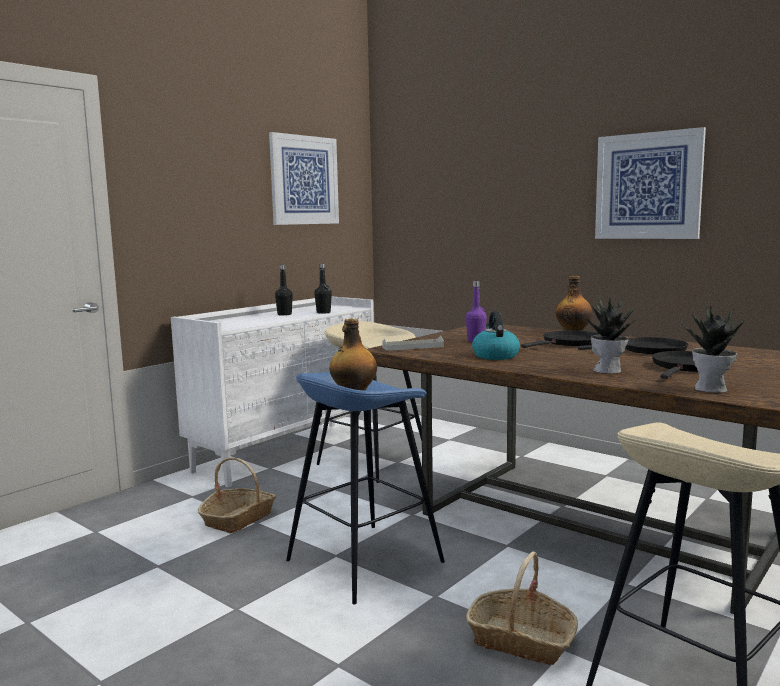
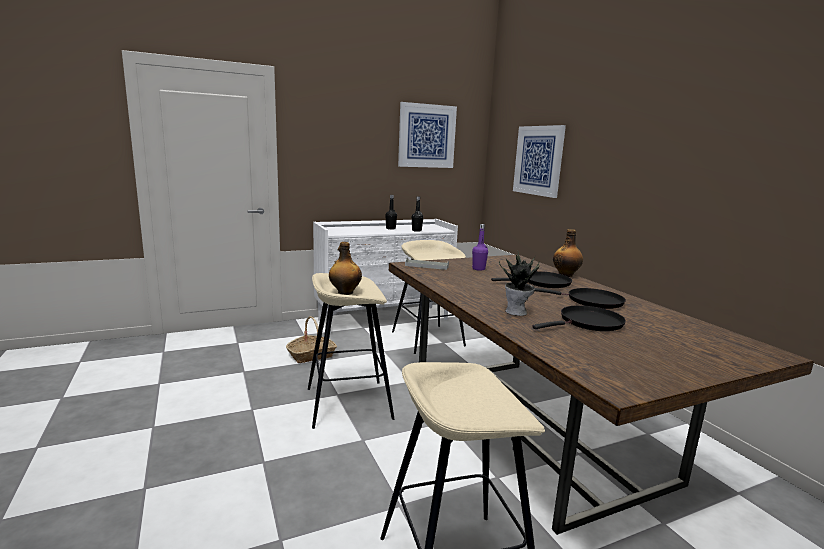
camera: 25 degrees right, 5 degrees up
(363, 561) = (348, 403): blue stool -> beige stool
(495, 356) = (464, 283): kettle -> none
(521, 640) = (380, 488): basket -> none
(648, 186) = (662, 159): picture -> picture (538, 160)
(712, 389) = (561, 346): potted plant -> none

